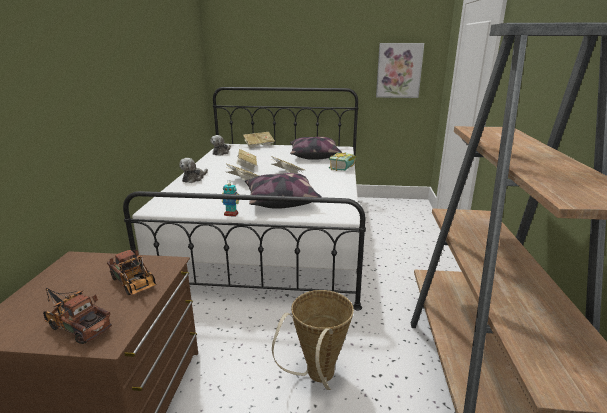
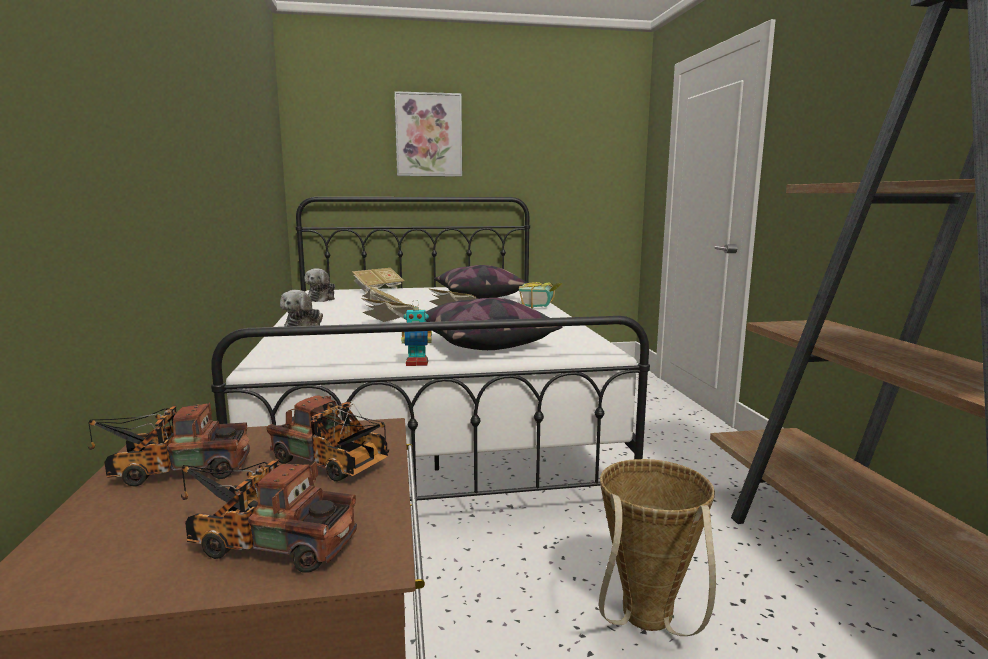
camera: 15 degrees left, 10 degrees down
(68, 278) = (173, 472): none -> toy truck
(399, 70) = (584, 172): picture -> picture (428, 135)

